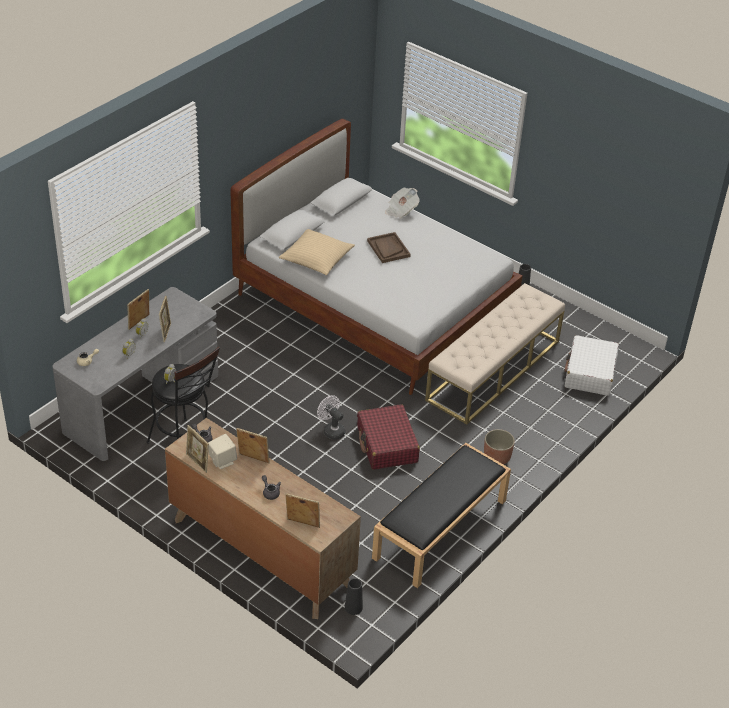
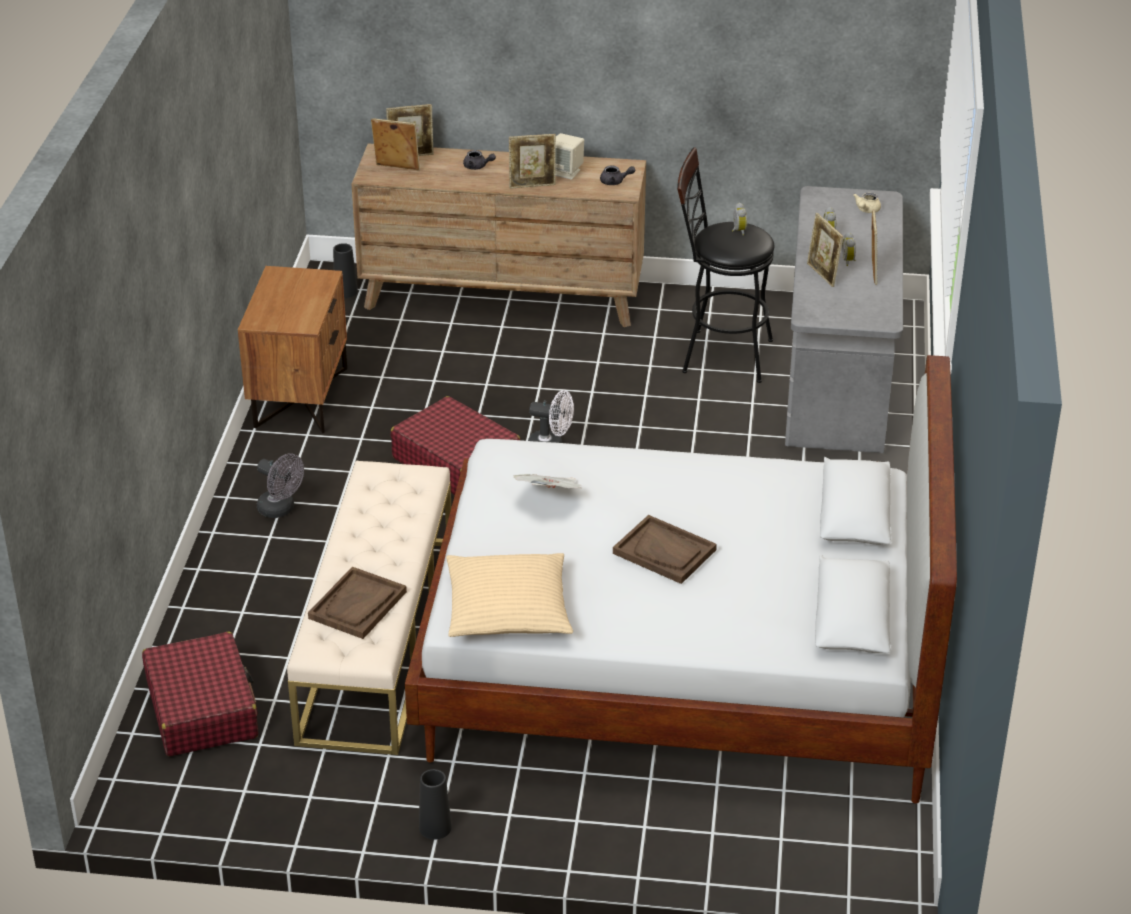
camera: 150 degrees right, 5 degrees down
(197, 462) = (591, 161): picture frame -> picture frame (396, 168)
(316, 258) = (764, 485): beige pillow -> beige pillow (508, 608)
(401, 210) = (723, 645): newspaper -> newspaper (550, 496)
(440, 530) = (299, 397): black bench -> brown nightstand
(496, 458) = (281, 510): planter -> grey fan
(520, 311) = (357, 605): none -> brown tray
(589, 373) = (202, 709): white suitcase -> red suitcase

